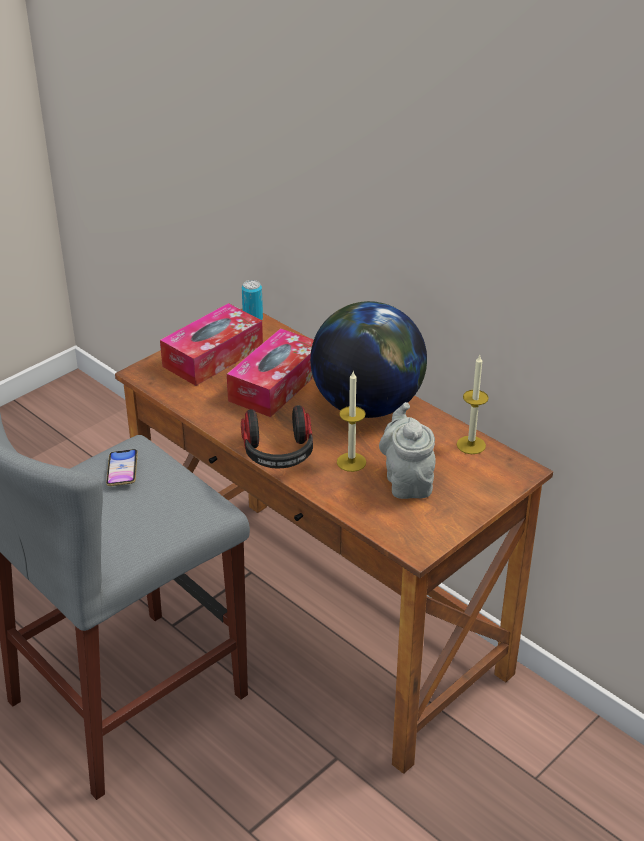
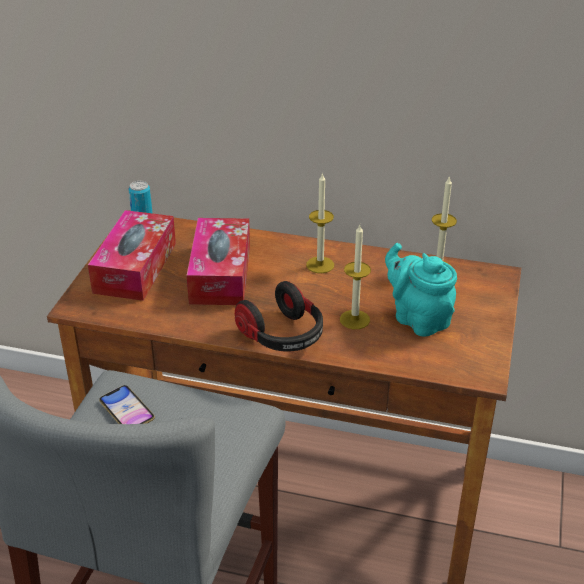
camera: 30 degrees left, 0 degrees up
(367, 405) = (320, 265): globe -> candle
(407, 481) = (418, 318): grey teapot -> turquoise teapot

